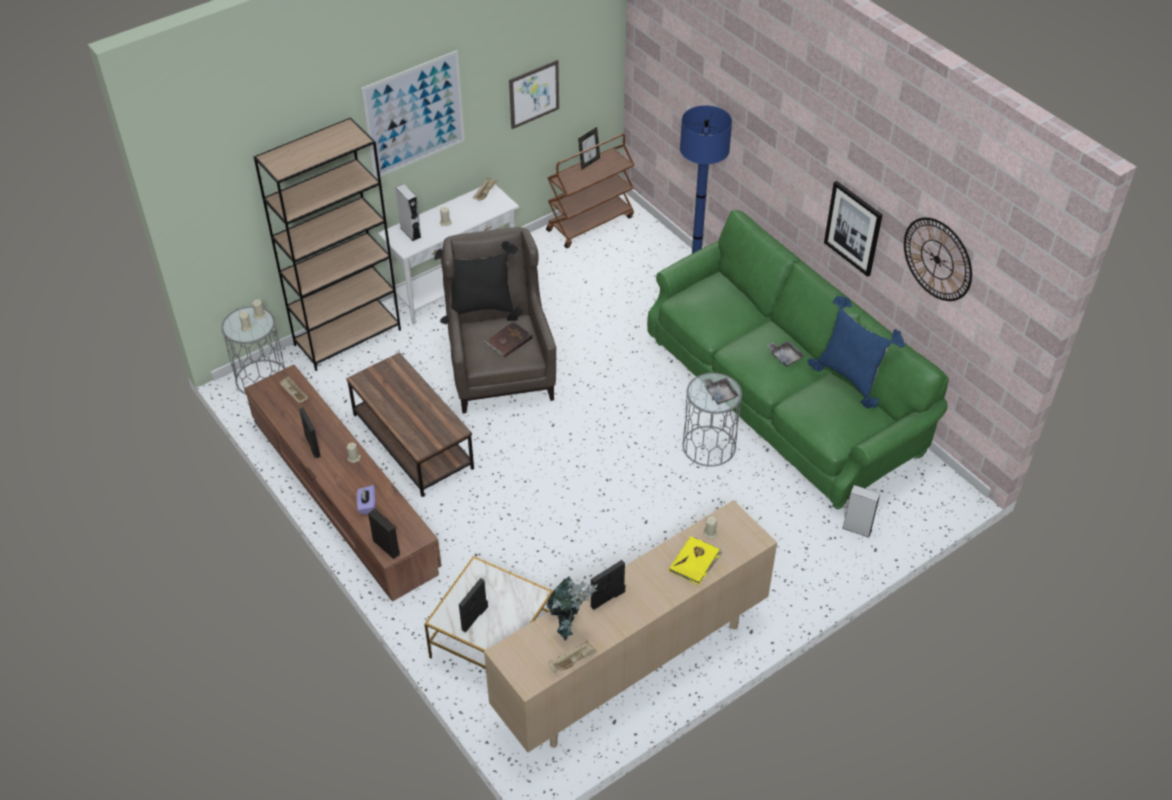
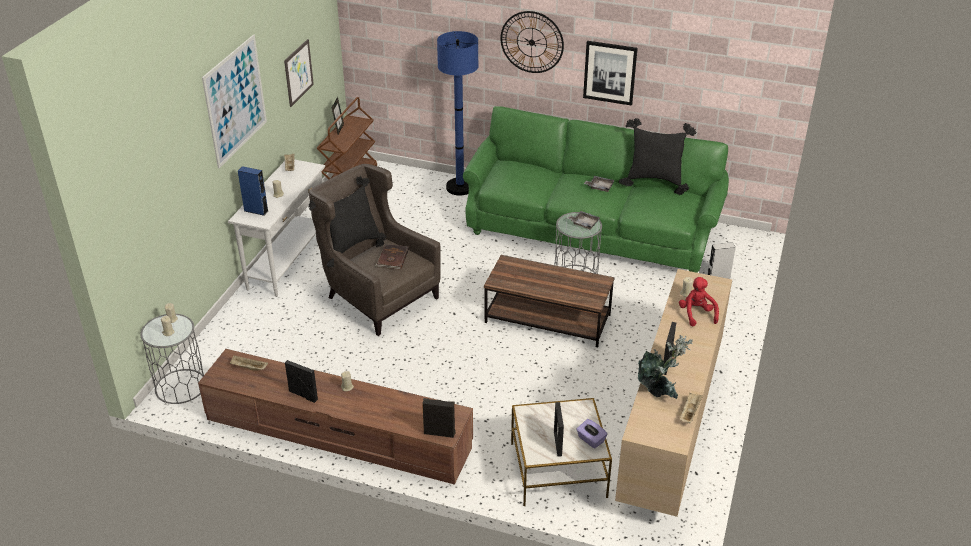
camera: 35 degrees left, 10 degrees down
(348, 337) = (229, 327): beige bookcase -> none
(367, 506) = (393, 413): purple tissue box -> purple tissue box (590, 440)
(410, 232) = (256, 211): grey speaker -> blue speaker
(413, 441) = (358, 371): brown coffee table -> brown coffee table (548, 318)
(695, 562) = (696, 314): yellow book -> red plush toy
(849, 382) = (654, 185): blue pillow -> black pillow
(937, 259) = (696, 59): wall clock -> wall clock (532, 42)

